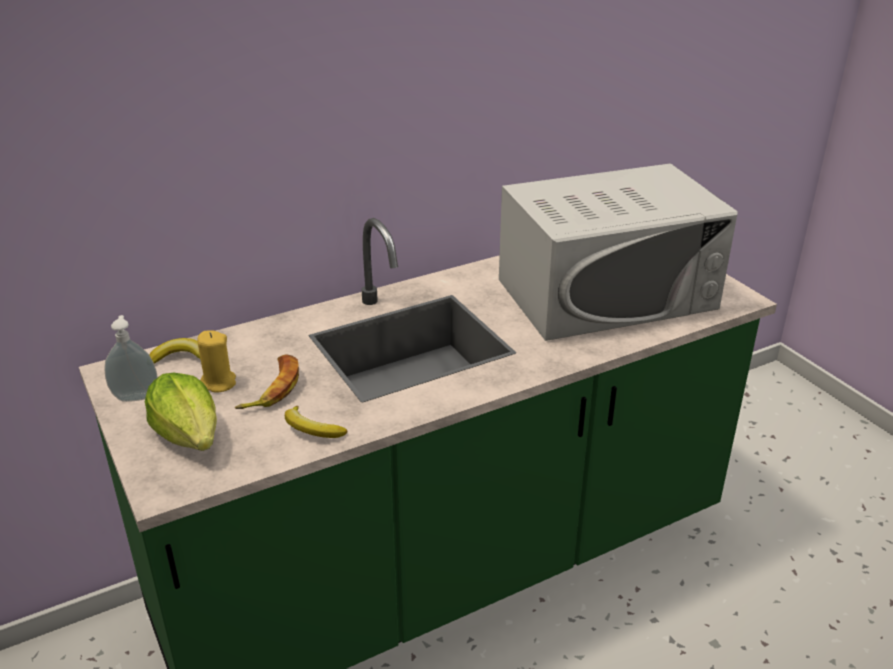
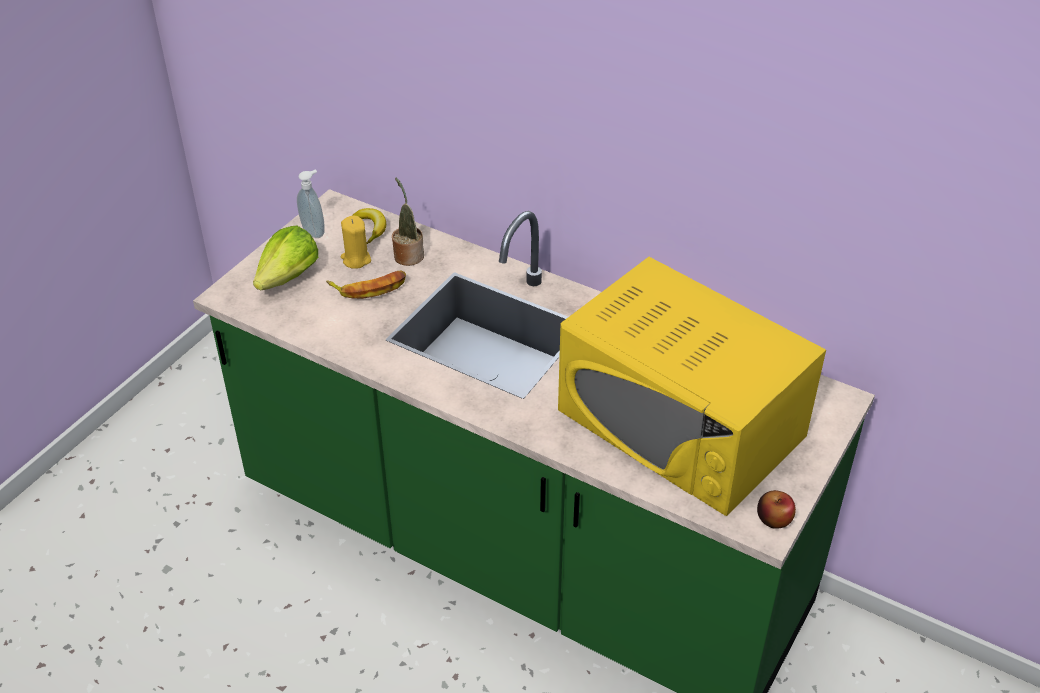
camera: 60 degrees right, 10 degrees up
(251, 351) = (408, 255): none -> potted plant
(311, 429) = (334, 330): banana -> none
(607, 294) = (681, 423): white microwave -> yellow microwave
(733, 292) = (774, 518): none -> apple

